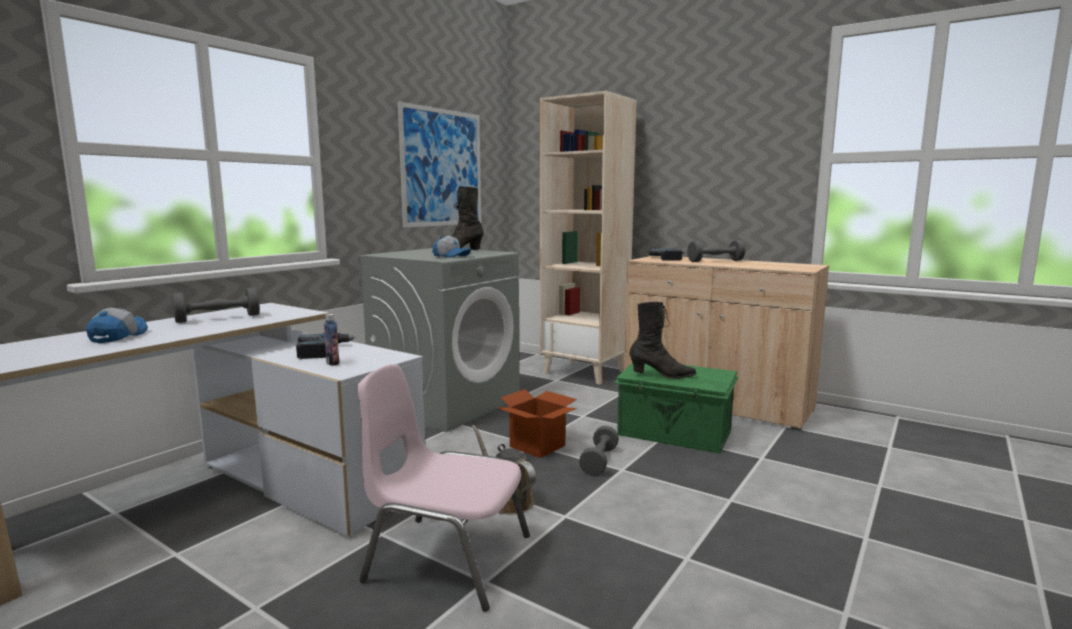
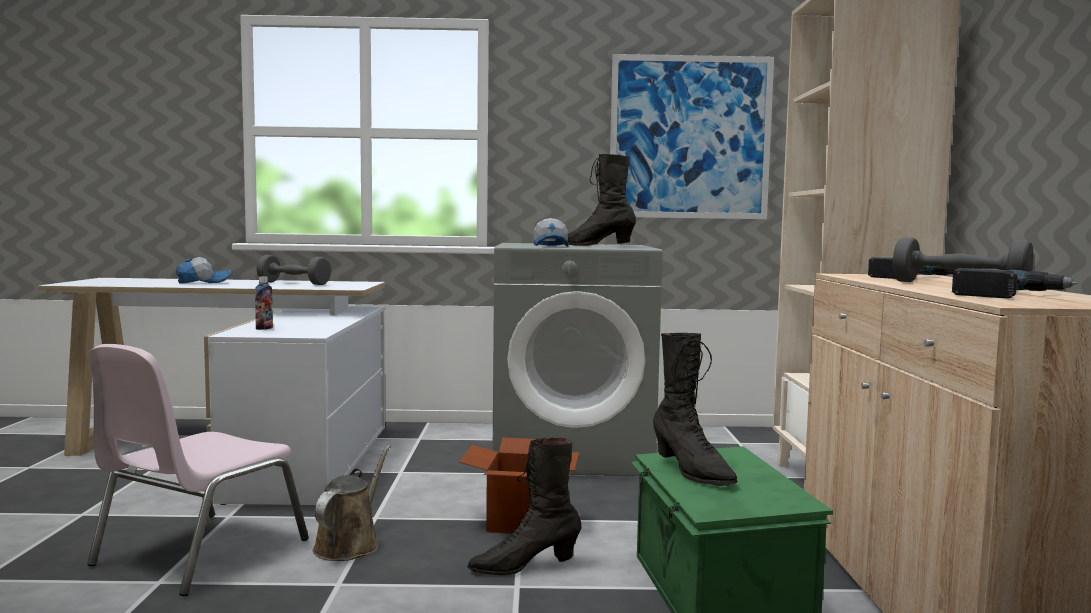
camera: 55 degrees right, 5 degrees down
(323, 350) = (307, 322): power drill -> power drill (1006, 294)
(446, 558) = (197, 553): pink chair -> pink chair turned 135 degrees counterclockwise
(599, 461) = (524, 566): grey dumbbell -> black boot

